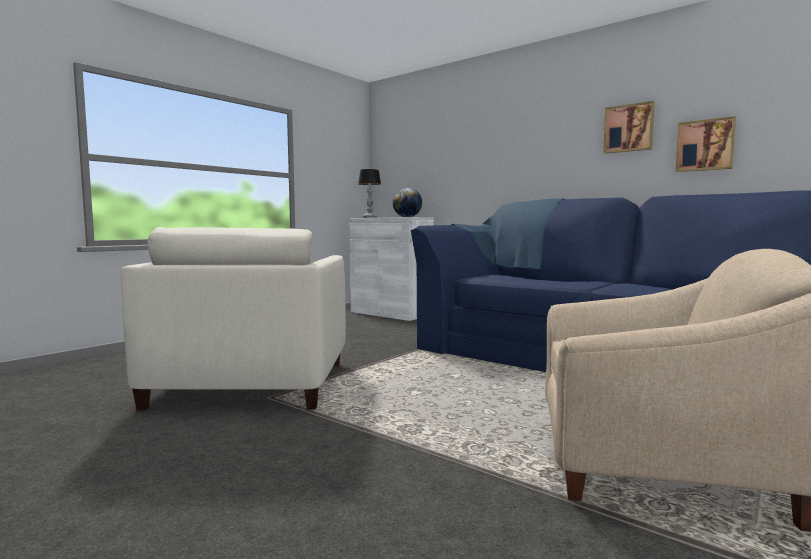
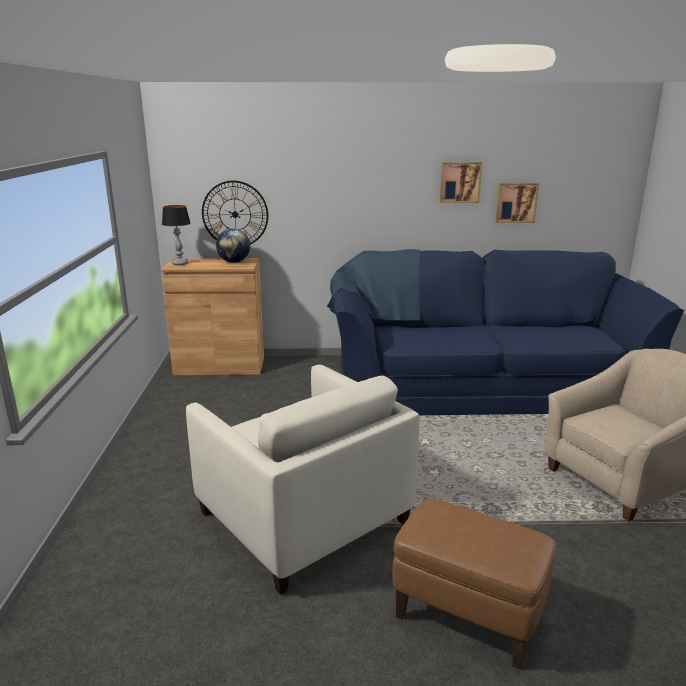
camera: 40 degrees left, 15 degrees up
(203, 479) = (466, 616): none -> brown ottoman
(391, 313) = (220, 366): white cabinet -> brown cabinet
(420, 179) = (235, 214): none -> wall clock

